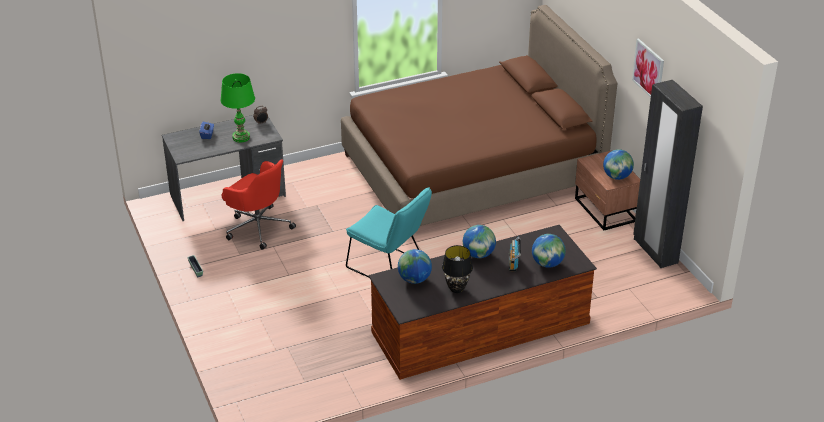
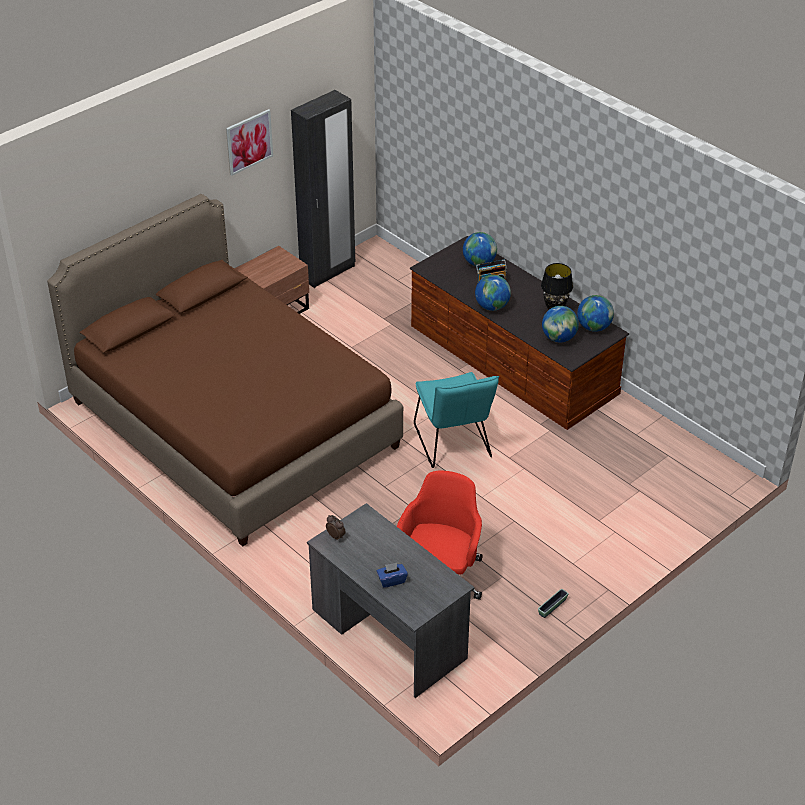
camera: 110 degrees left, 5 degrees up
(241, 137) = (381, 544): green table lamp -> none
(389, 266) = (454, 445): turquoise chair -> turquoise chair turned 150 degrees clockwise
(617, 177) = (278, 262): globe -> globe (594, 327)

